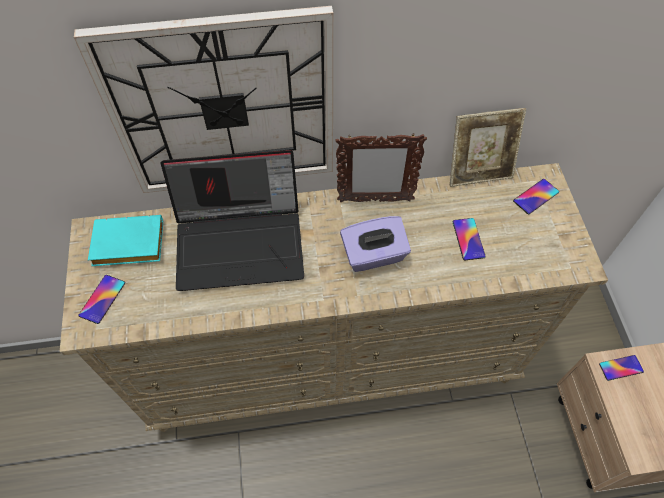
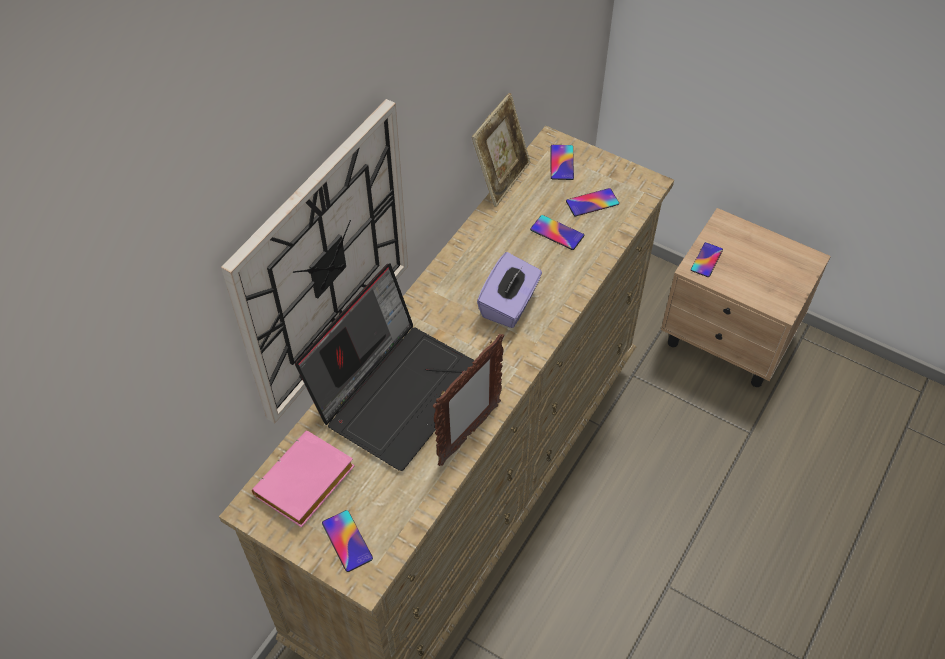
camera: 50 degrees left, 5 degrees down
(127, 246) = (305, 485): turquoise book -> pink book
(374, 200) = (455, 265): picture frame -> picture frame (468, 434)
(521, 241) = (592, 202): none -> phone

